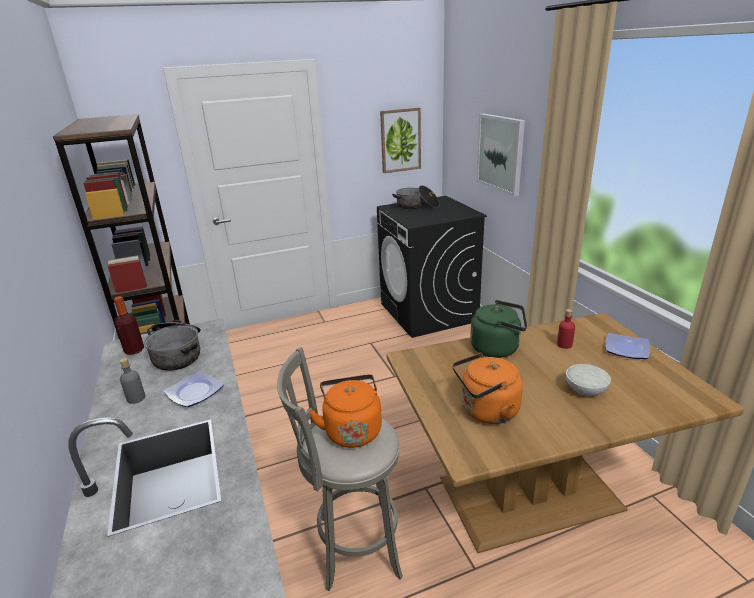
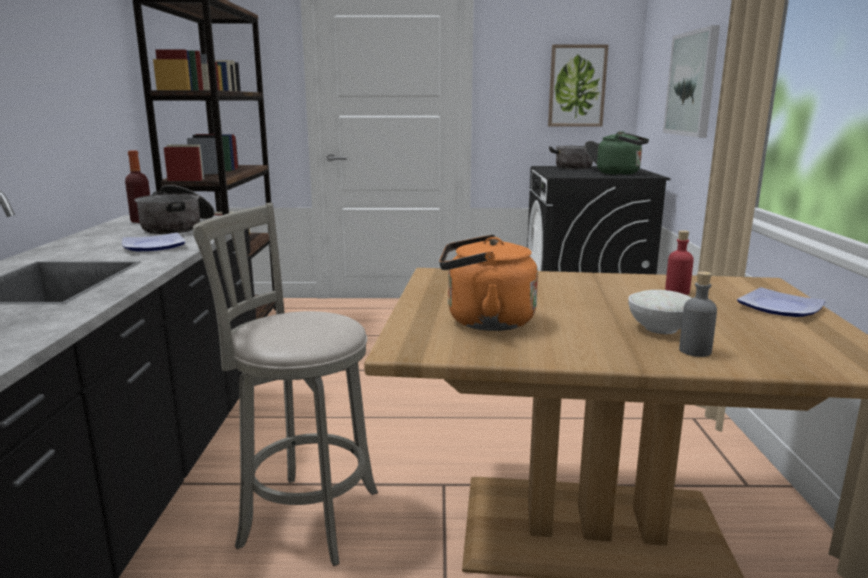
camera: 20 degrees right, 10 degrees down
(136, 398) = (96, 242): grey bottle -> grey bottle (695, 351)
(352, 430) = (308, 321): orange kettle -> none
(498, 348) = (570, 282): green kettle -> green kettle (621, 173)

